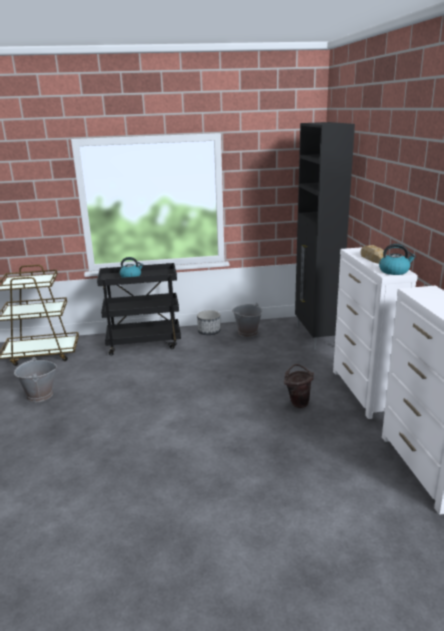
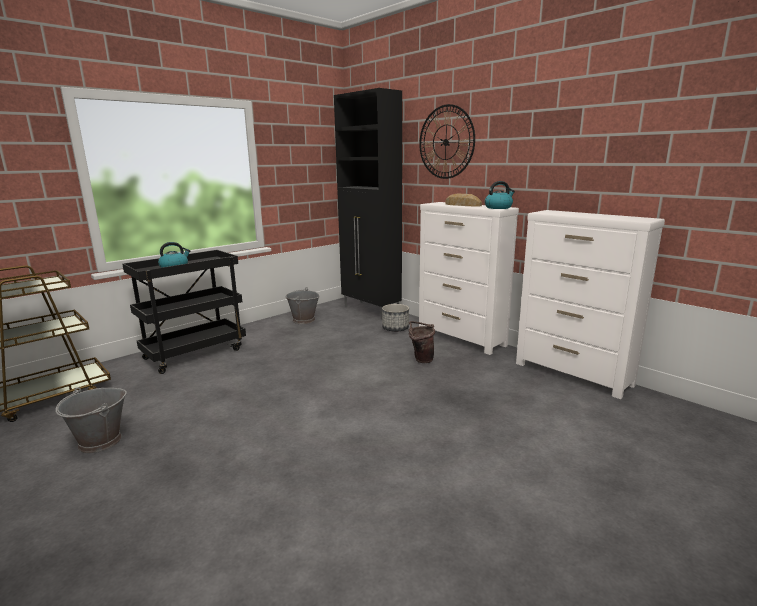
camera: 35 degrees left, 5 degrees down
(209, 332) = (261, 327): planter -> planter (395, 328)
(380, 186) = (446, 142): none -> wall clock

